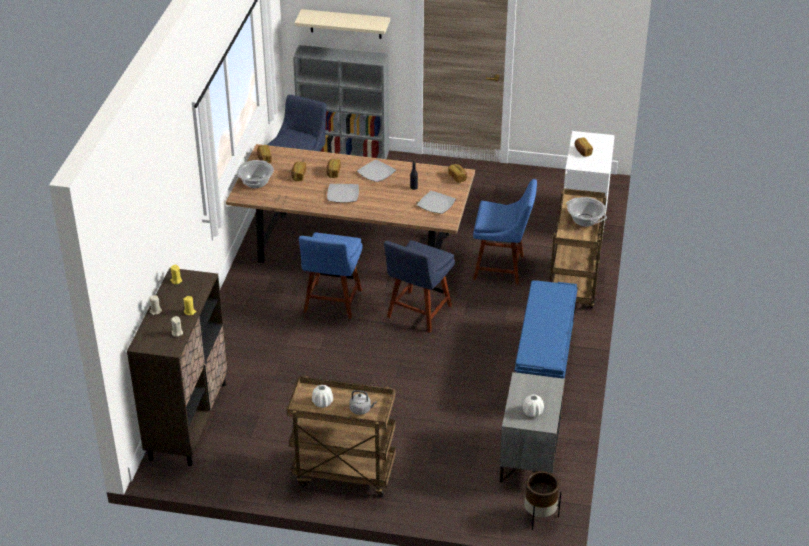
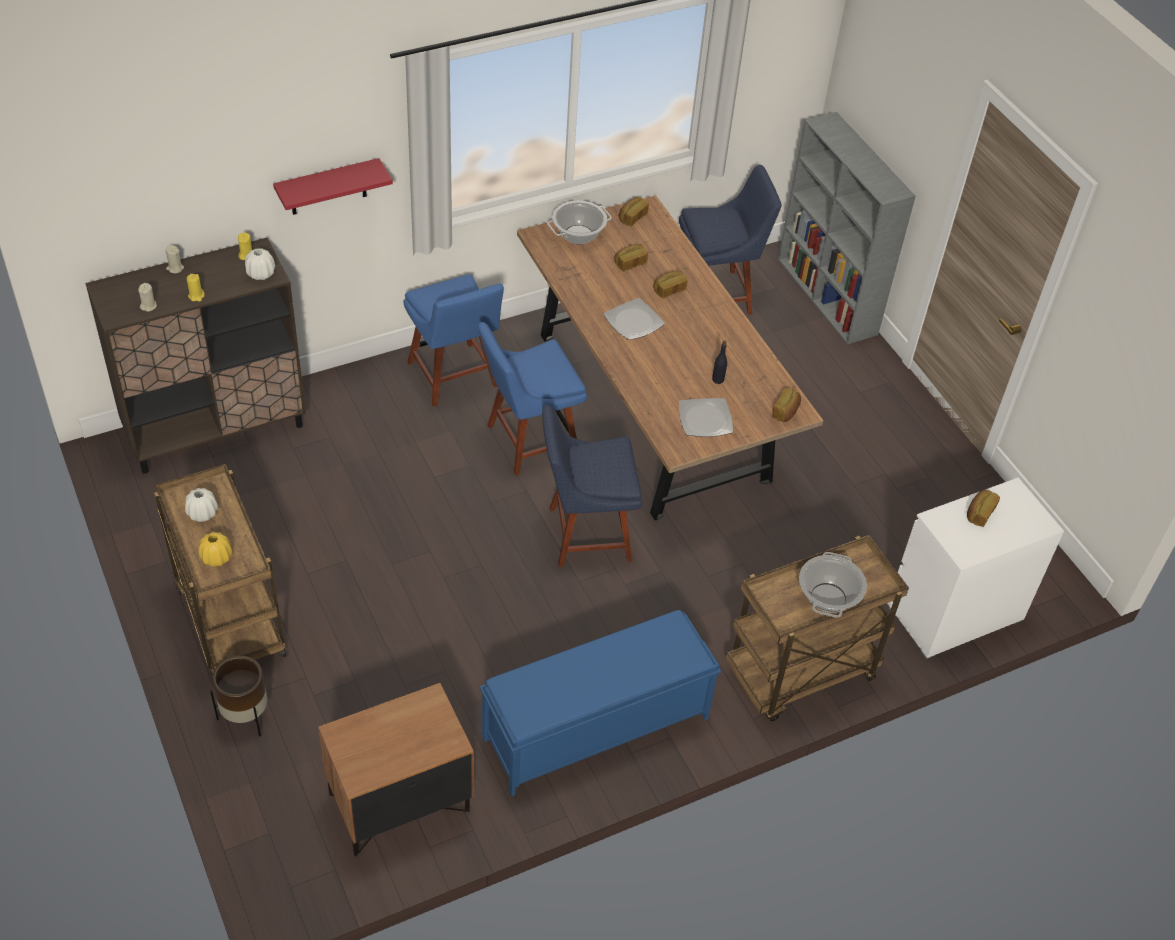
camera: 50 degrees right, 10 degrees up
(178, 217) = (328, 187): none -> red shelf
(345, 24) = (888, 117): beige shelf -> none
(361, 409) = (216, 557): grey kettle -> yellow vase
(376, 172) = (712, 328): plate -> none
(502, 268) = (759, 574): blue chair -> blue chair (454, 377)
(529, 458) = (399, 804): grey nightstand -> brown nightstand
(532, 412) = (372, 748): white vase -> white vase (261, 274)
(539, 517) = (293, 875): brown planter -> brown planter (245, 716)

